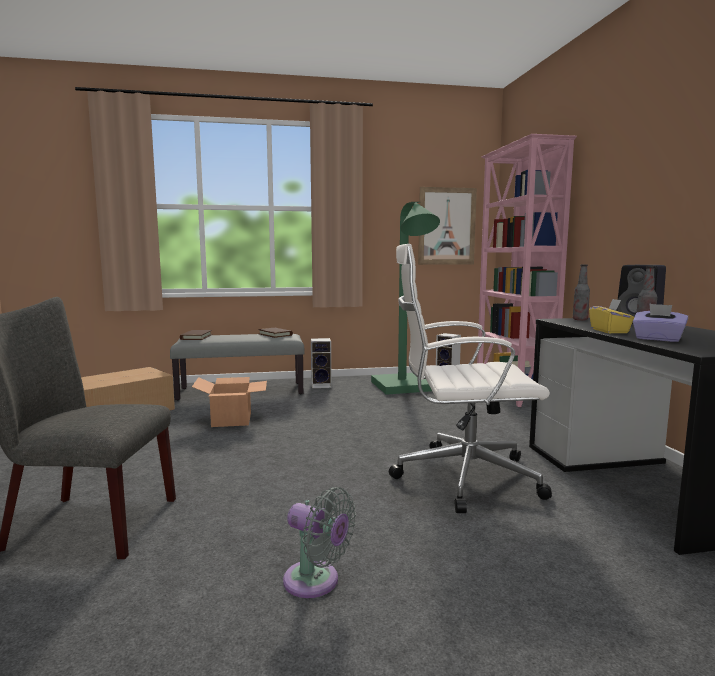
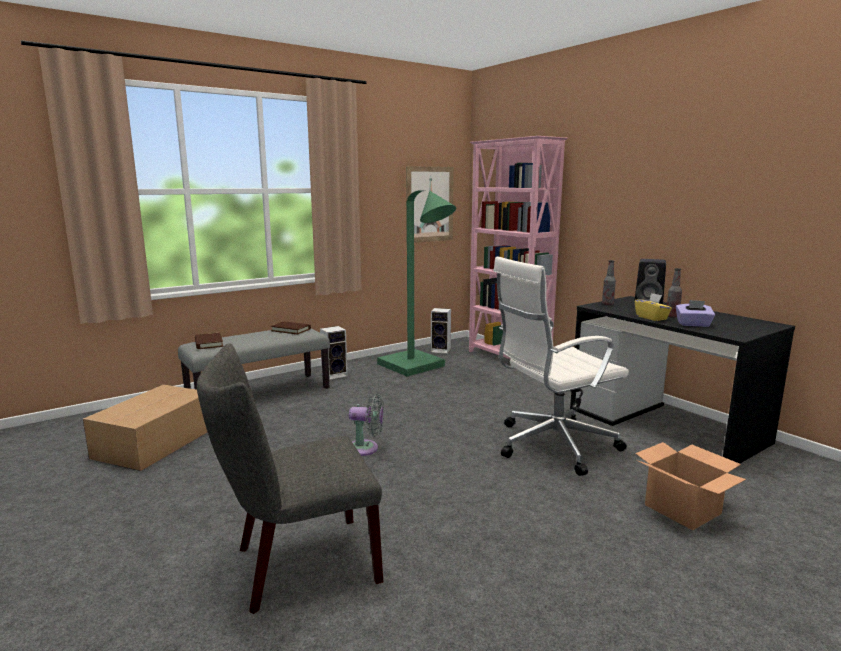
camera: 25 degrees left, 5 degrees up
(231, 420) = (294, 429): cardboard box -> cardboard box (681, 509)
(316, 582) = (547, 553): grey fan -> grey fan (366, 448)

